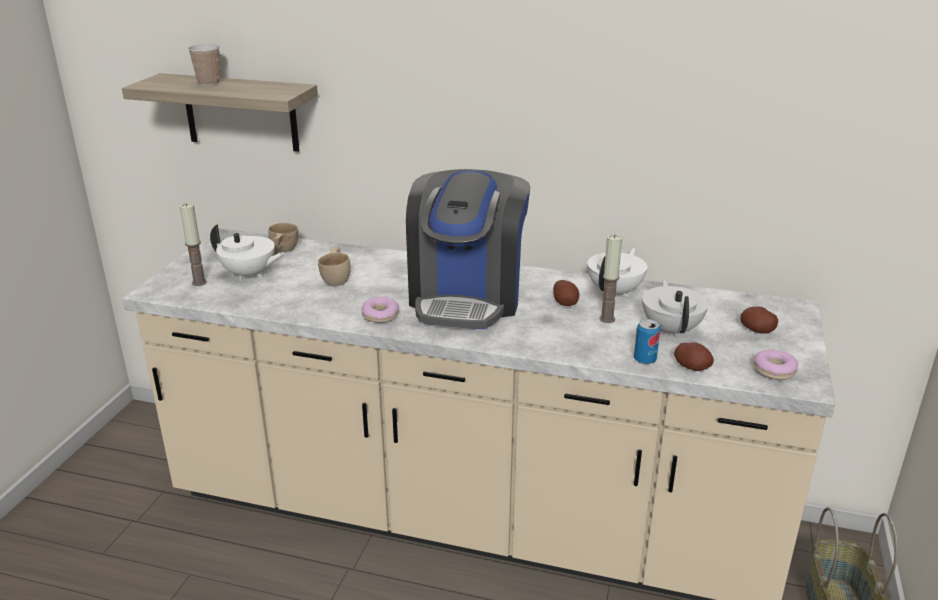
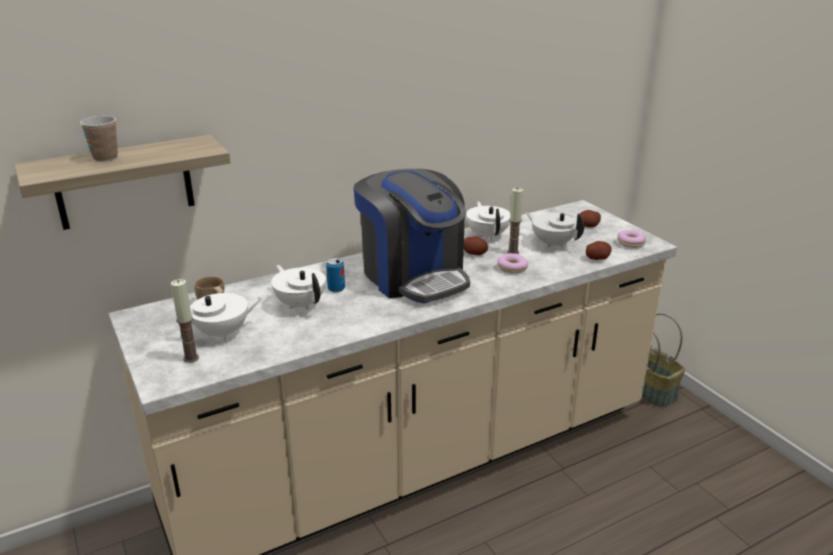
camera: 45 degrees left, 0 degrees up
(337, 278) = (300, 304): beige cup -> white teapot
(380, 316) = (384, 313): donut -> donut (512, 268)
(644, 360) = (571, 265): can -> can (336, 289)

